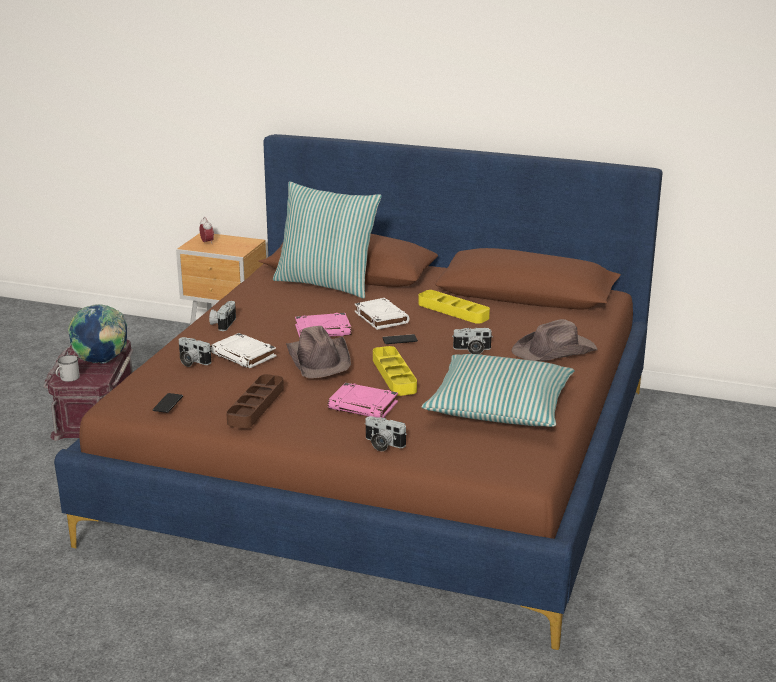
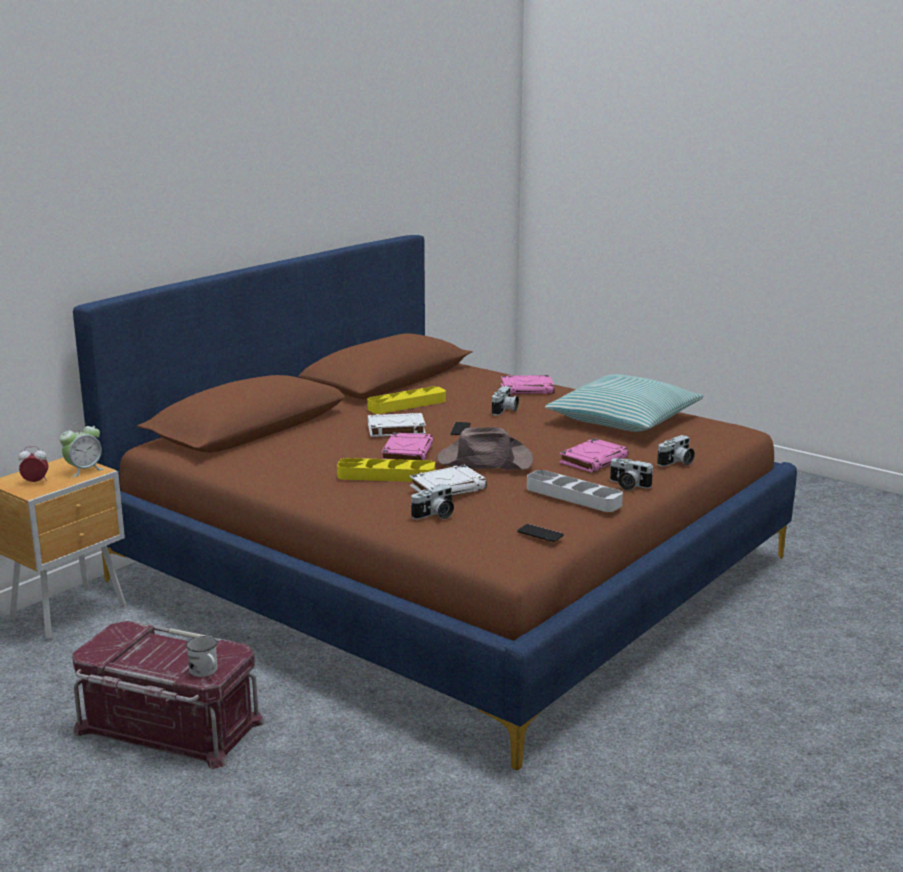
camera: 70 degrees left, 5 degrees down
(101, 362) = (168, 647): globe -> none
(222, 324) = (336, 493): camera -> camera (628, 485)
(236, 249) = (84, 470): none -> alarm clock
(256, 406) = (573, 496): brown tray -> grey tray
(326, 284) = (274, 439): pillow -> none
(394, 375) = (539, 441): yellow tray -> yellow tray (386, 476)
(555, 351) = (527, 389): brown hat -> pink book

